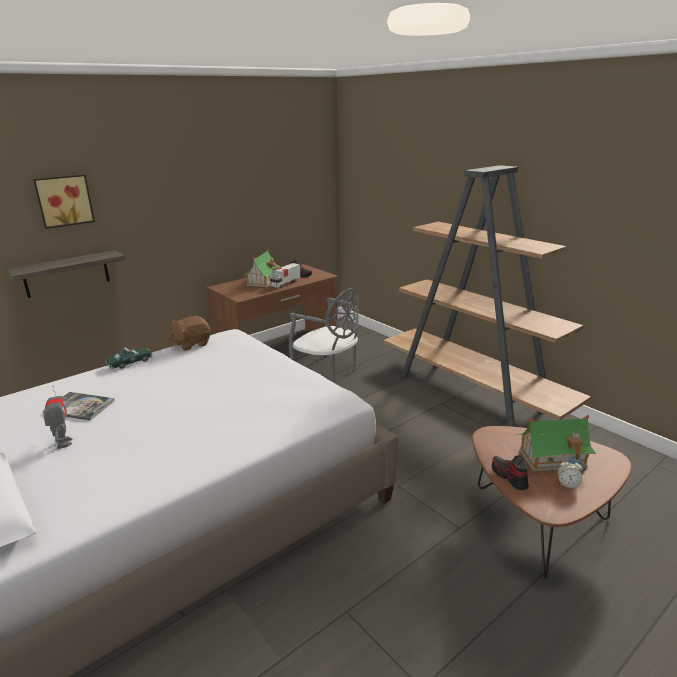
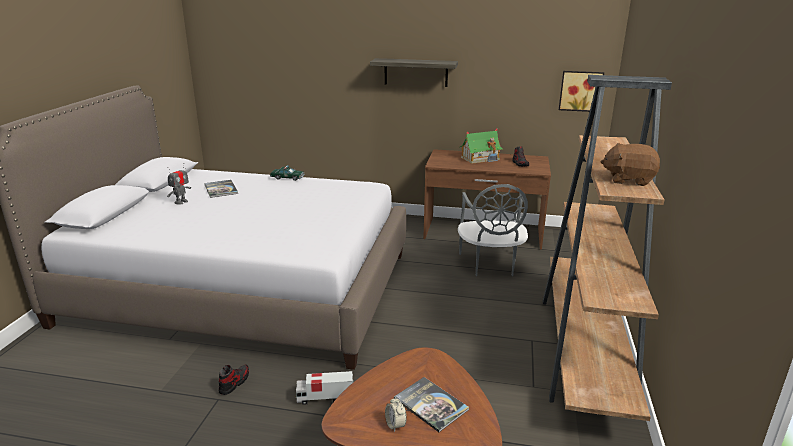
camera: 50 degrees right, 0 degrees up
(64, 200) = (330, 51): picture -> picture (580, 91)
(66, 274) = (322, 107): shelf -> shelf (416, 72)
(191, 344) = (337, 181): brown plush toy -> brown plush toy (628, 180)
(285, 283) = (491, 166): toy truck -> toy truck (324, 398)
(509, 477) = (369, 387): shoe -> shoe (234, 383)
(553, 458) = (431, 404): toy house -> book

